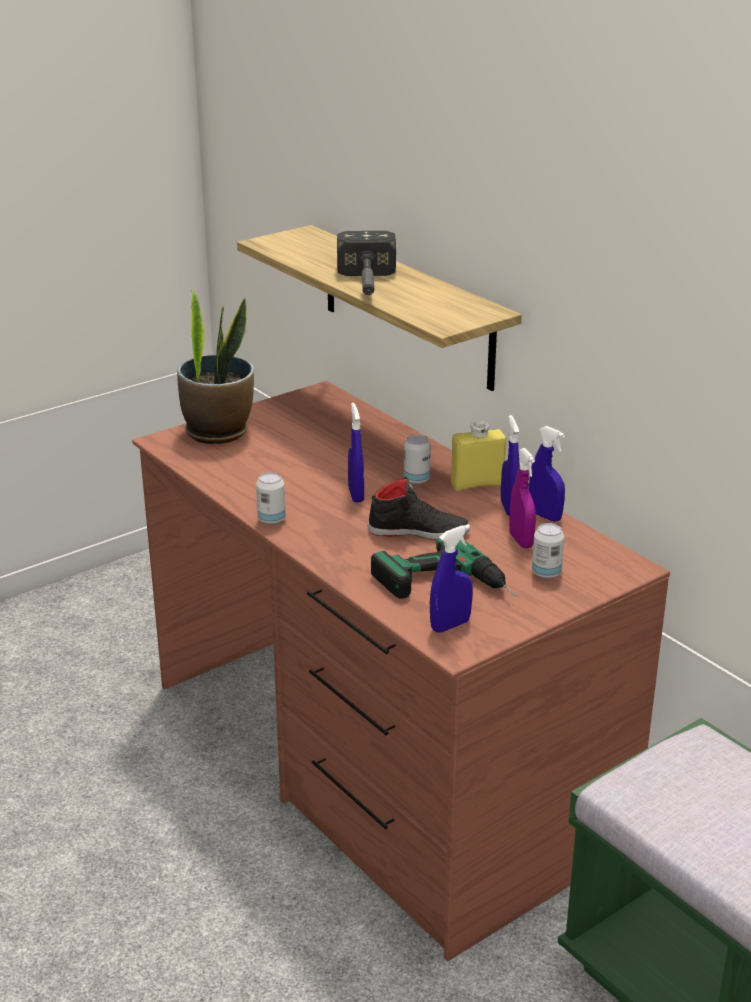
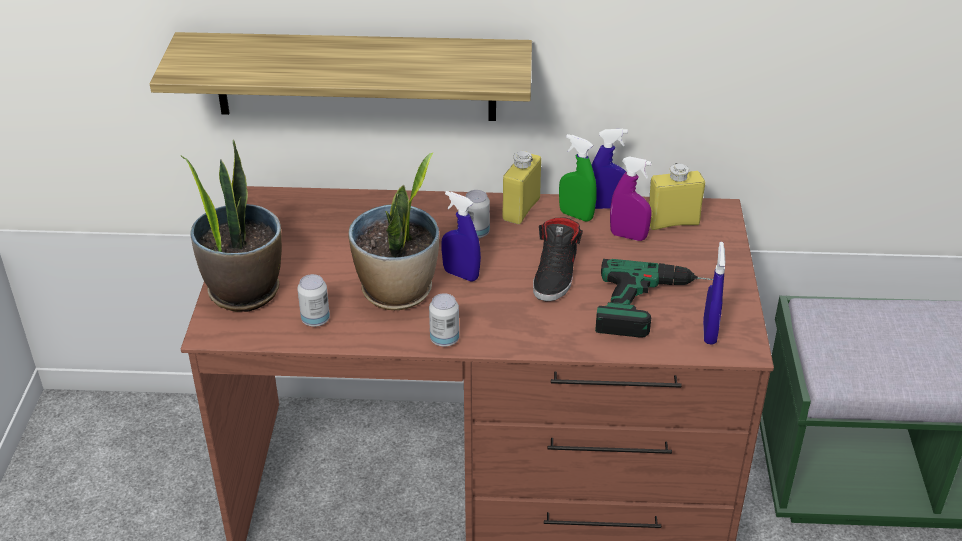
camera: 50 degrees left, 10 degrees up
(299, 481) = (398, 291): none -> potted plant
(367, 287) = (373, 73): hammer -> none
(418, 531) = (556, 274): black shoe -> black shoe turned 150 degrees clockwise
(509, 508) = (576, 215): blue spray bottle -> green spray bottle
(546, 573) = (685, 250): can -> can (315, 320)
(575, 553) = (673, 222): none -> yellow bottle

